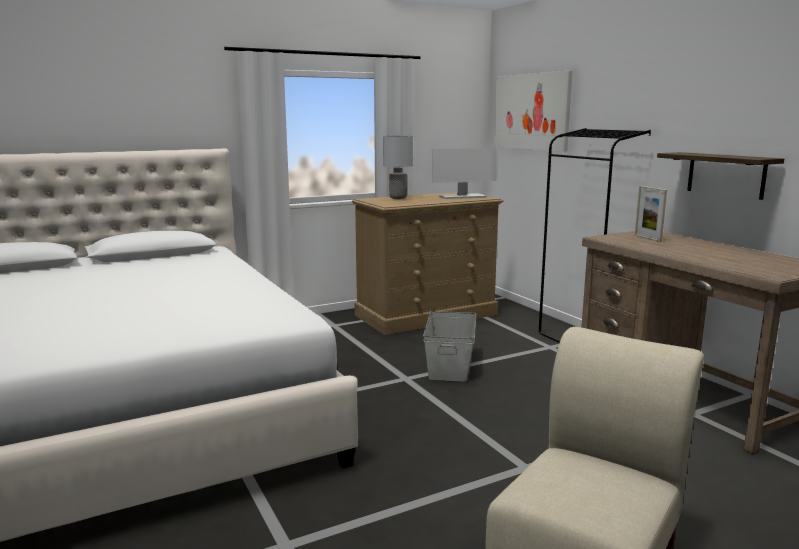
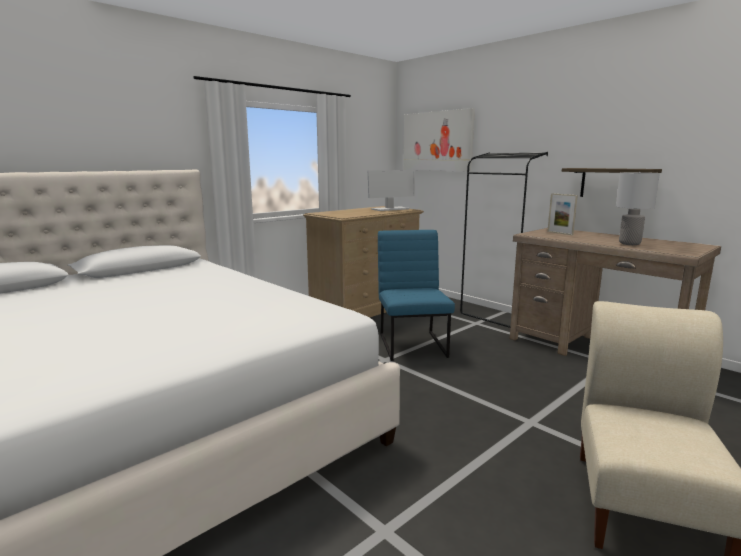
camera: 15 degrees left, 0 degrees up
(398, 198) = (342, 212): grey table lamp -> grey table lamp (629, 244)
(450, 364) = (412, 344): grey storage box -> blue chair

